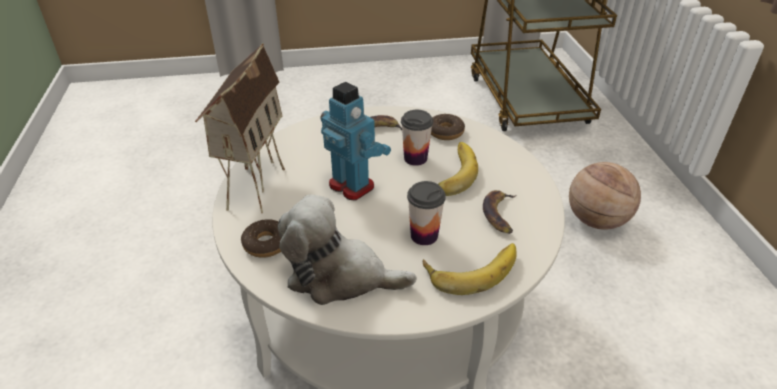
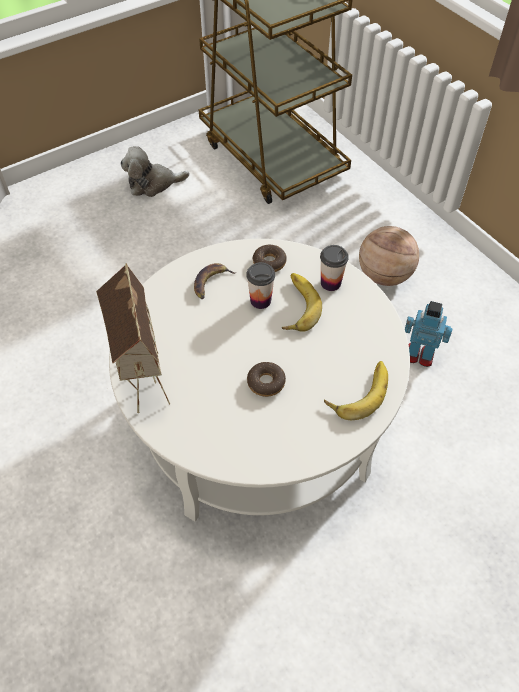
camera: 25 degrees left, 15 degrees up
(266, 244) = (193, 431): donut -> donut (266, 382)
(339, 276) = (269, 437): plush toy -> plush toy (153, 184)
(352, 185) = (226, 348): toy robot -> toy robot (419, 354)
(424, 235) = (309, 376): cup -> cup (330, 283)
(500, 214) = (354, 334): banana -> none

